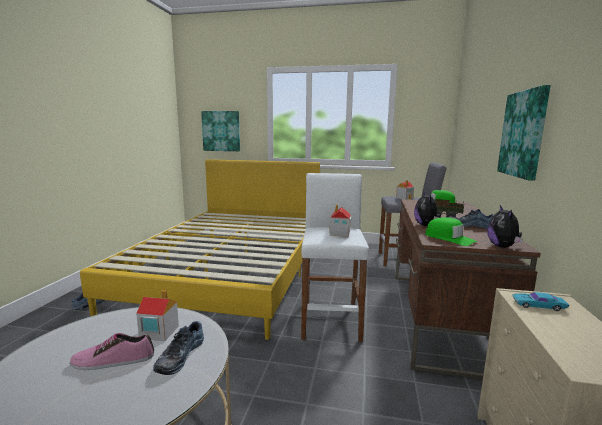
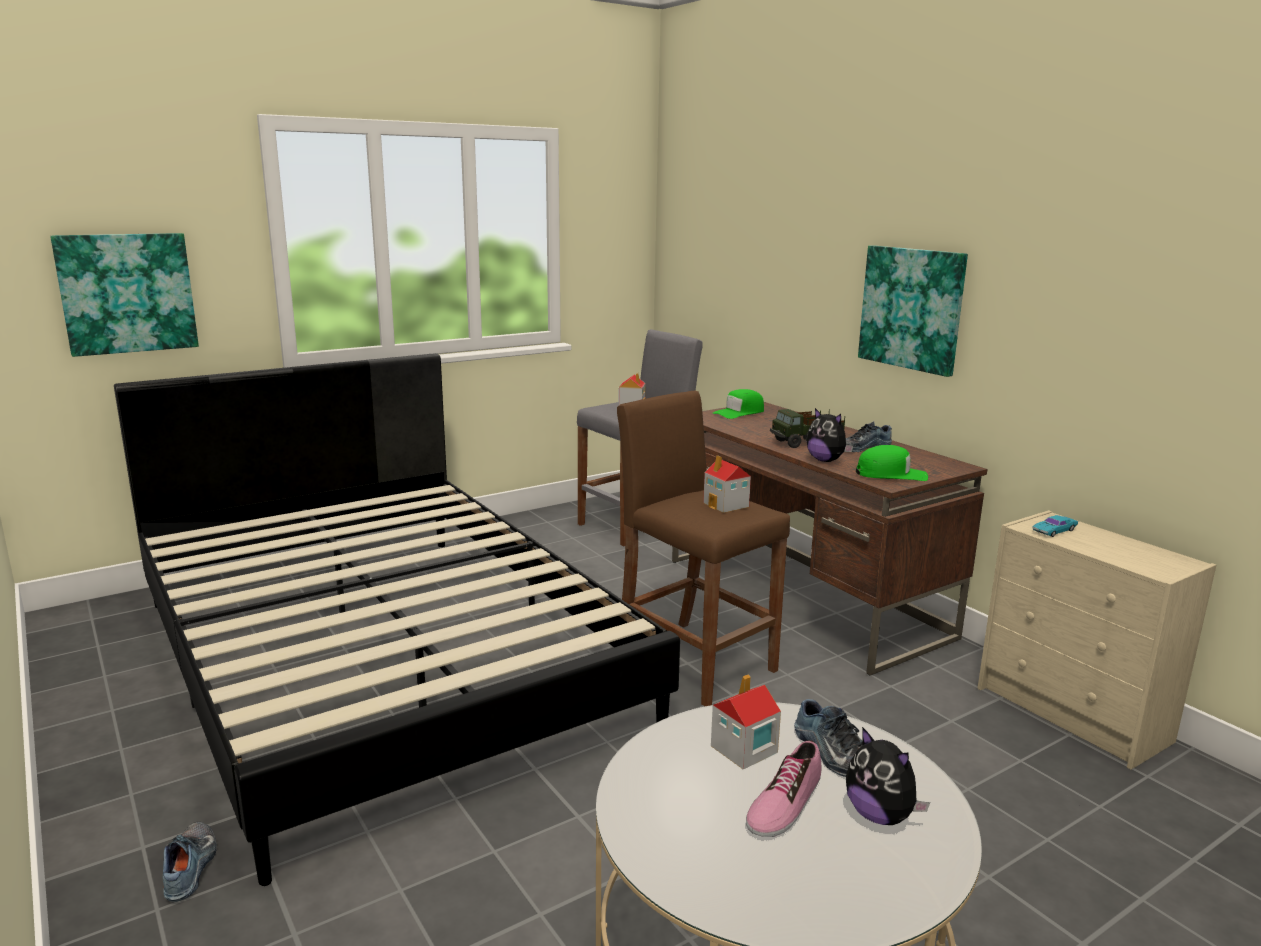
camera: 45 degrees left, 5 degrees up
(232, 271) = (381, 659): yellow bed -> black bed
(331, 319) = (694, 661): white stool -> brown stool
(503, 247) = (951, 471): plush toy -> plush toy (880, 815)

